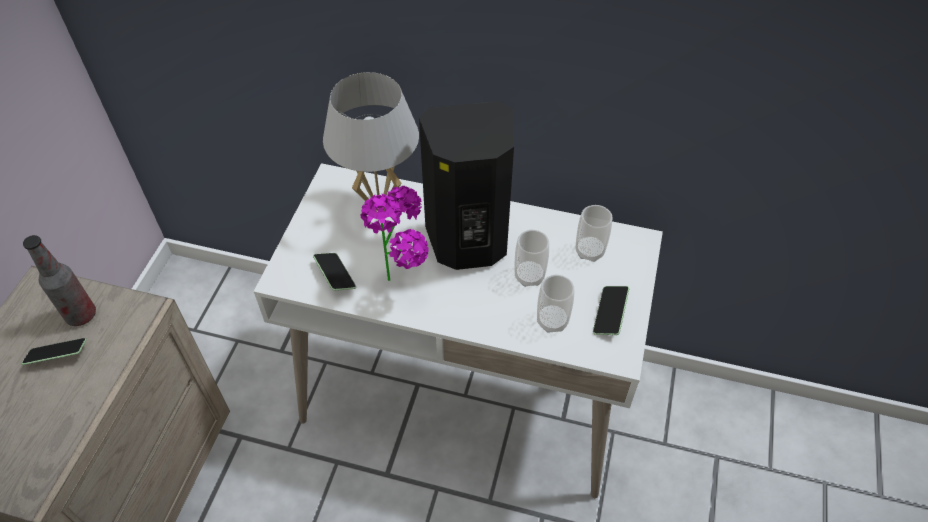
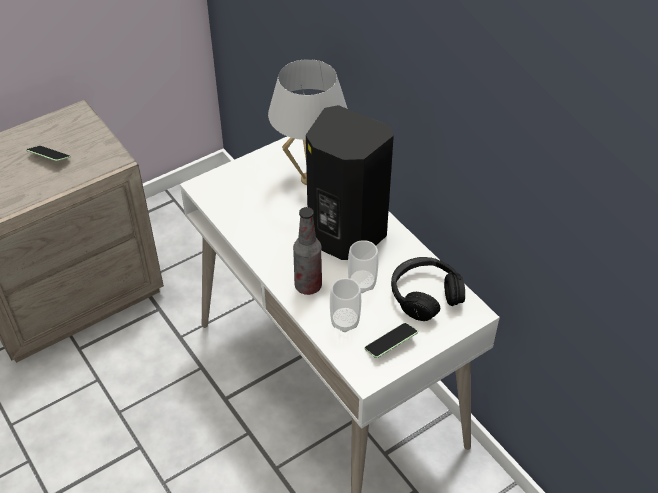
camera: 40 degrees right, 5 degrees down
(81, 315) = (82, 142): bottle -> bottle (308, 286)
(335, 276) = (236, 204): phone -> none
(403, 276) = (278, 231): potted plant -> none
(589, 251) = (425, 295): cup -> black headphones

